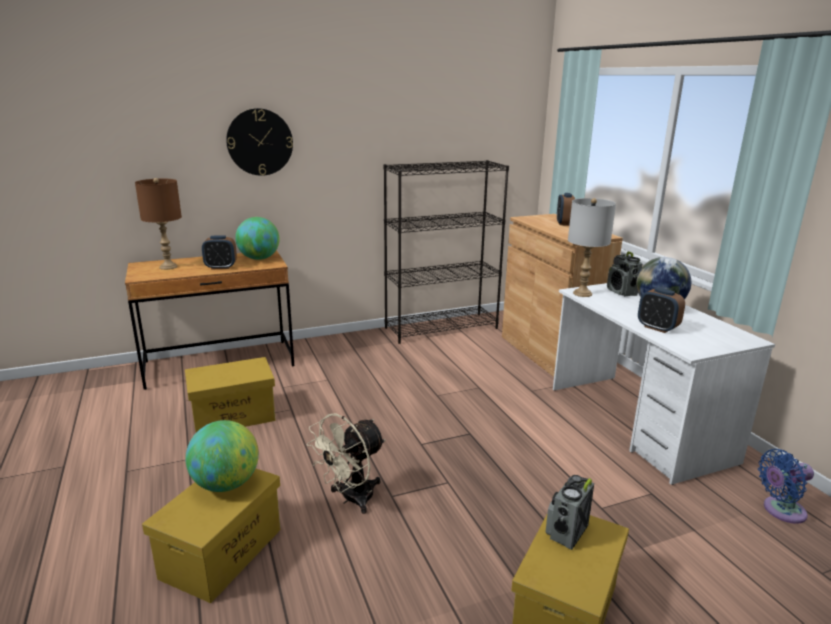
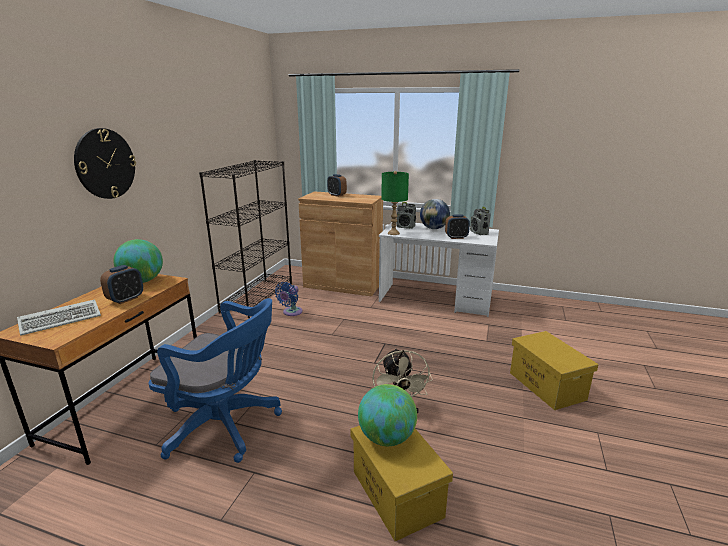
camera: 50 degrees left, 0 degrees up
(168, 267) = (63, 319): brown table lamp -> keyboard
(233, 416) = (226, 426): yellow storage box -> blue office chair
(566, 532) = (538, 345): radio -> radio (479, 233)
(582, 293) = (393, 233): grey table lamp -> green table lamp
(780, 511) = (526, 306): blue fan -> blue fan (291, 312)

